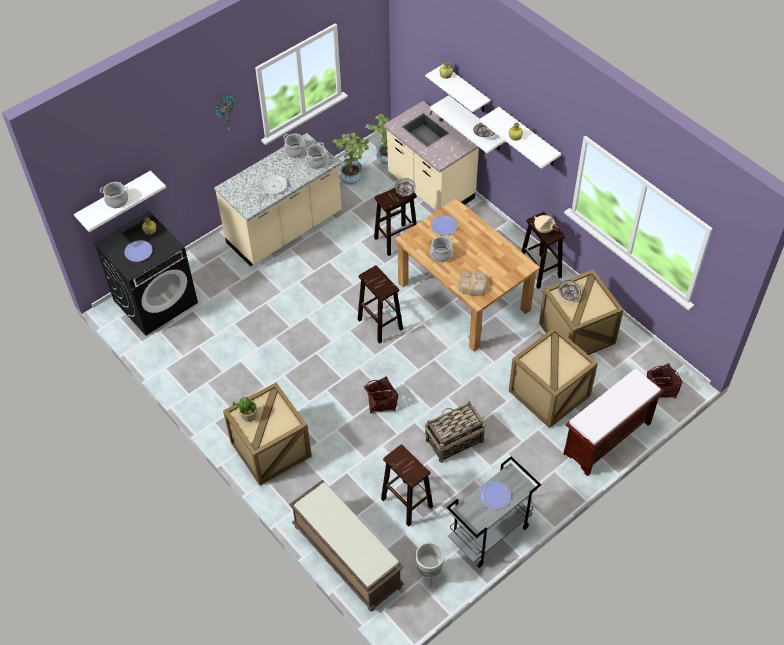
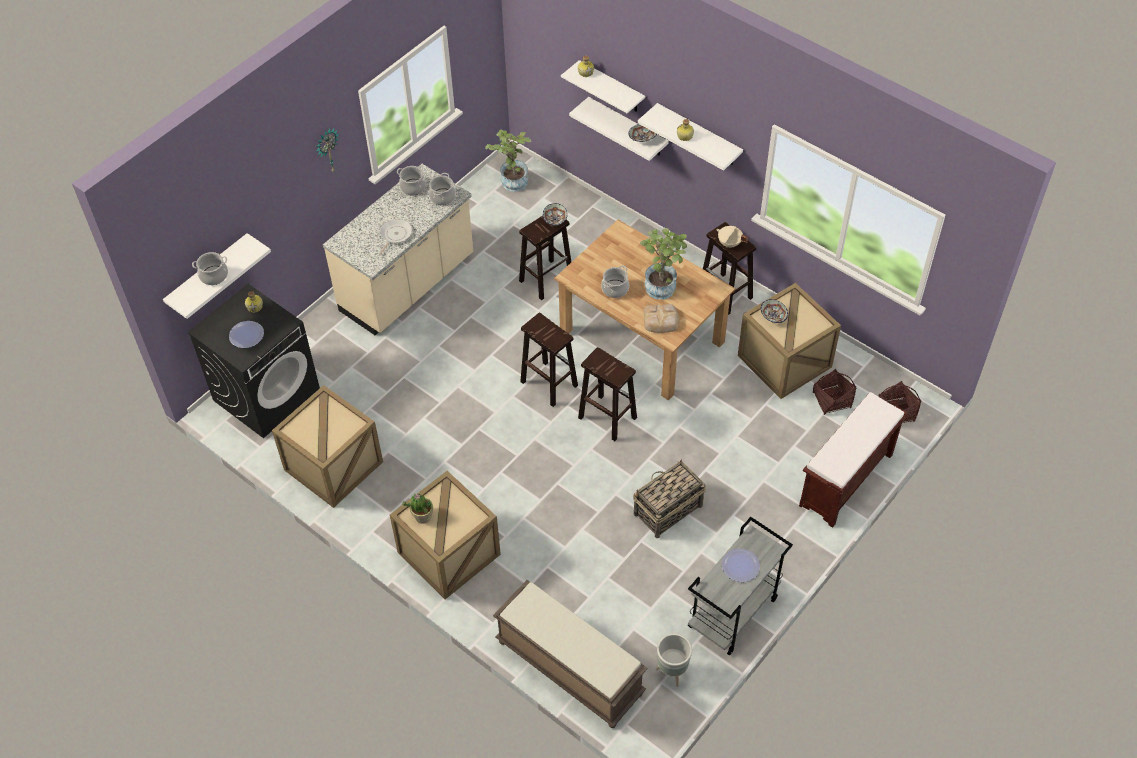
camera: 10 degrees left, 0 degrees up
(353, 175) = (477, 209): potted plant -> potted plant (662, 284)
(381, 402) = (571, 477): basket -> basket (832, 400)
(406, 502) = (626, 592): brown stool -> brown stool (606, 417)
(430, 188) = (573, 212): beige counter -> none
(444, 226) = (611, 254): plate -> none
(548, 393) = (766, 437): crate -> crate (332, 466)

